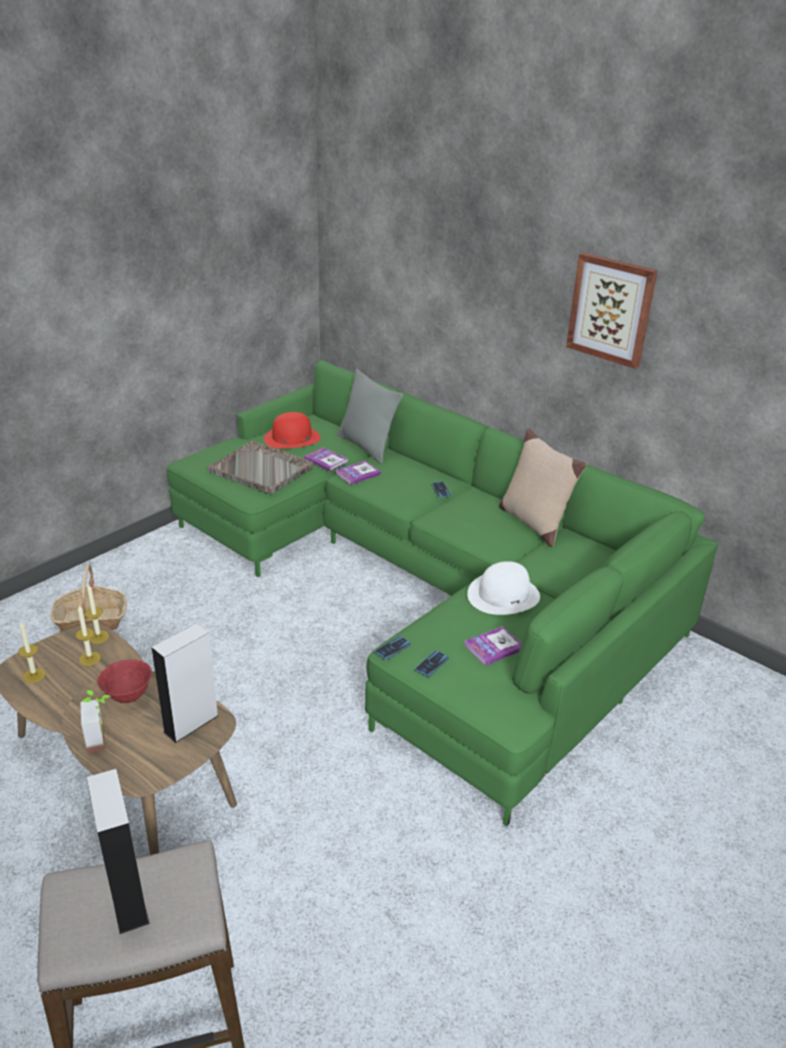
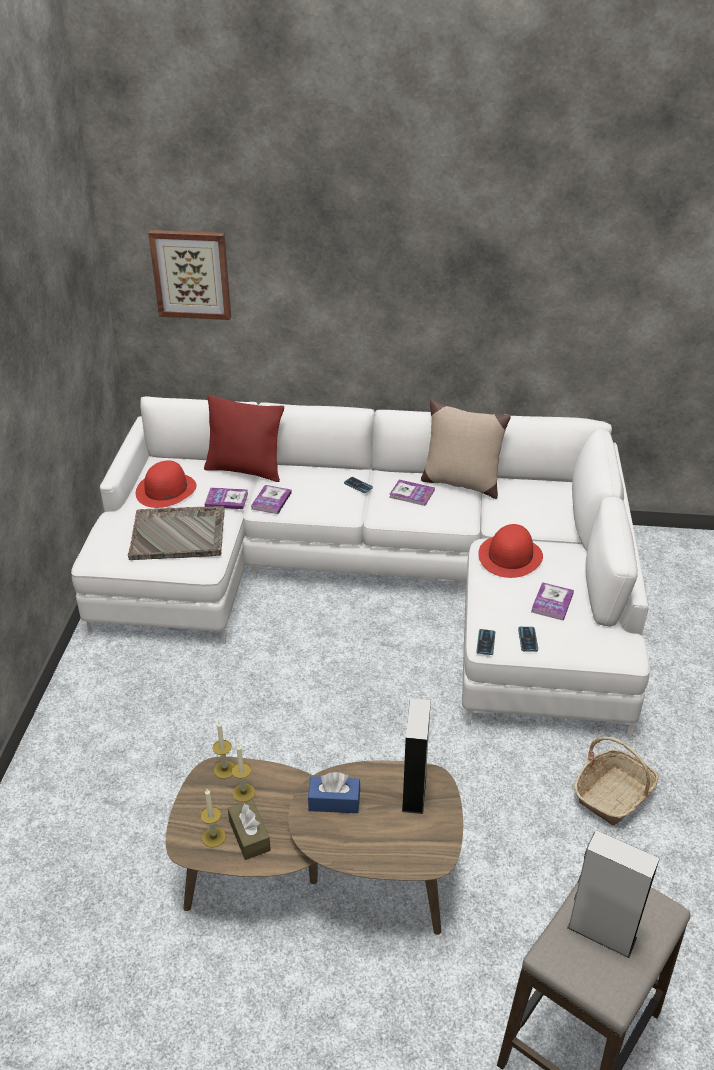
camera: 35 degrees left, 5 degrees up
(55, 688) = (249, 836): none -> brown tissue box
(91, 620) = (116, 767): basket -> basket (613, 794)
(102, 738) = (362, 847): potted plant -> none
(127, 696) = (334, 801): red bowl -> blue tissue box
(366, 447) = (245, 470): grey pillow -> red pillow
(426, 588) = (378, 581): green sofa -> white sofa
(478, 513) = (411, 494): none -> book
(503, 594) = (510, 556): white hat -> red hat
(611, 309) = (488, 271): picture -> picture (191, 274)

